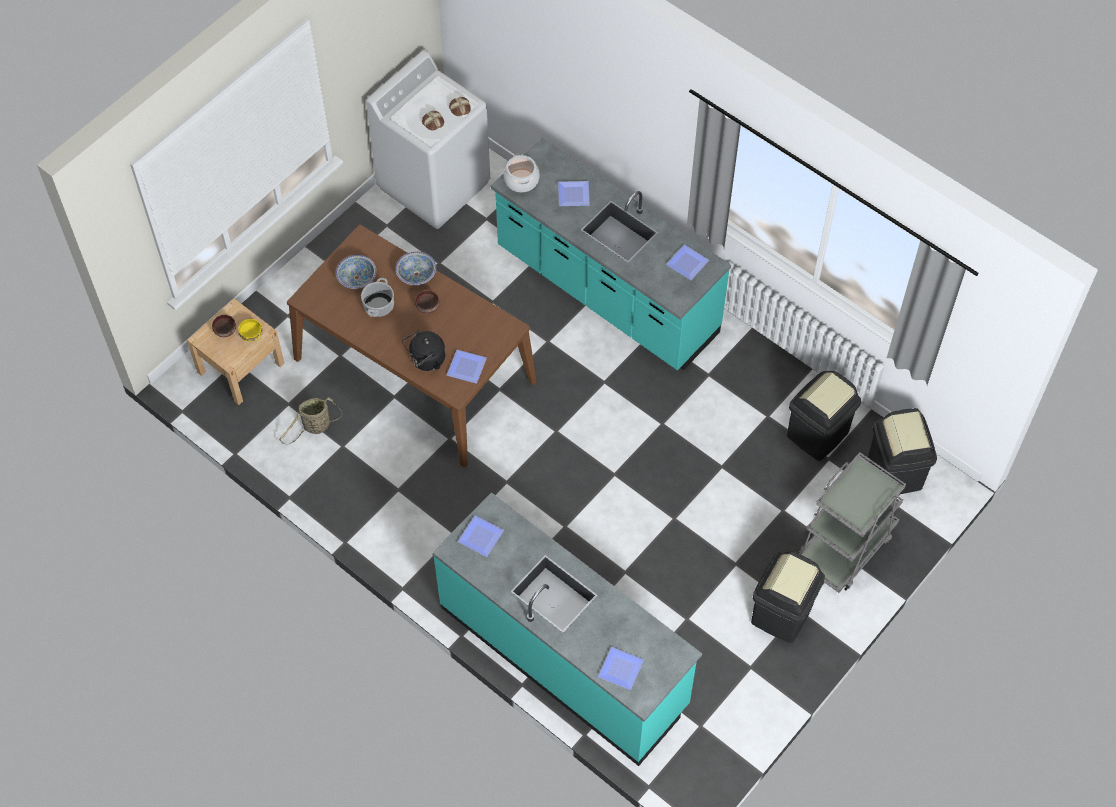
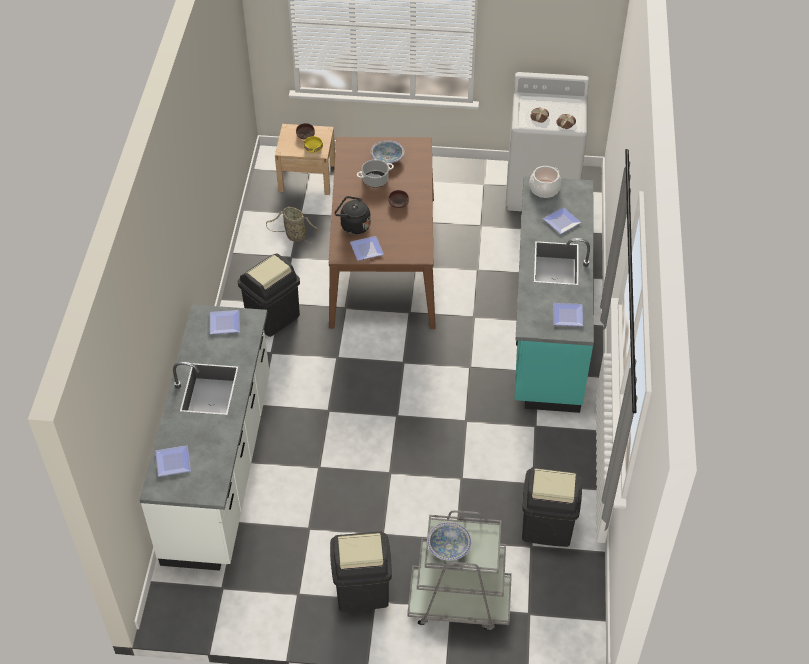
camera: 55 degrees right, 10 degrees down
(416, 274) = (419, 184): bowl -> bowl (448, 547)
(564, 656) = (220, 469): turquoise counter -> white counter
(895, 472) = (560, 601): black trash can -> black trash can (273, 317)

